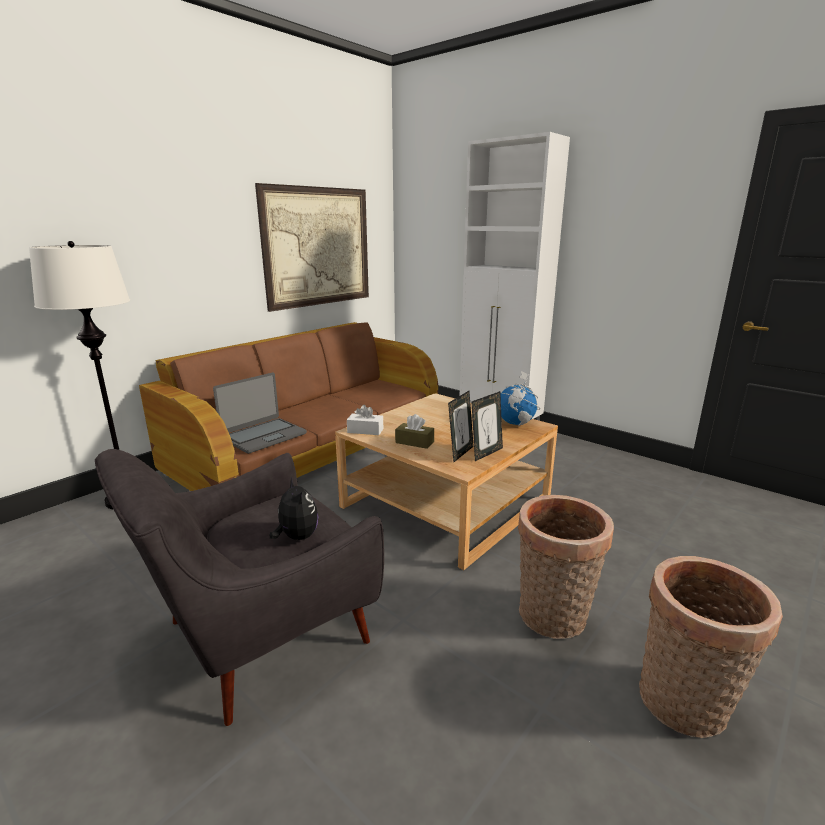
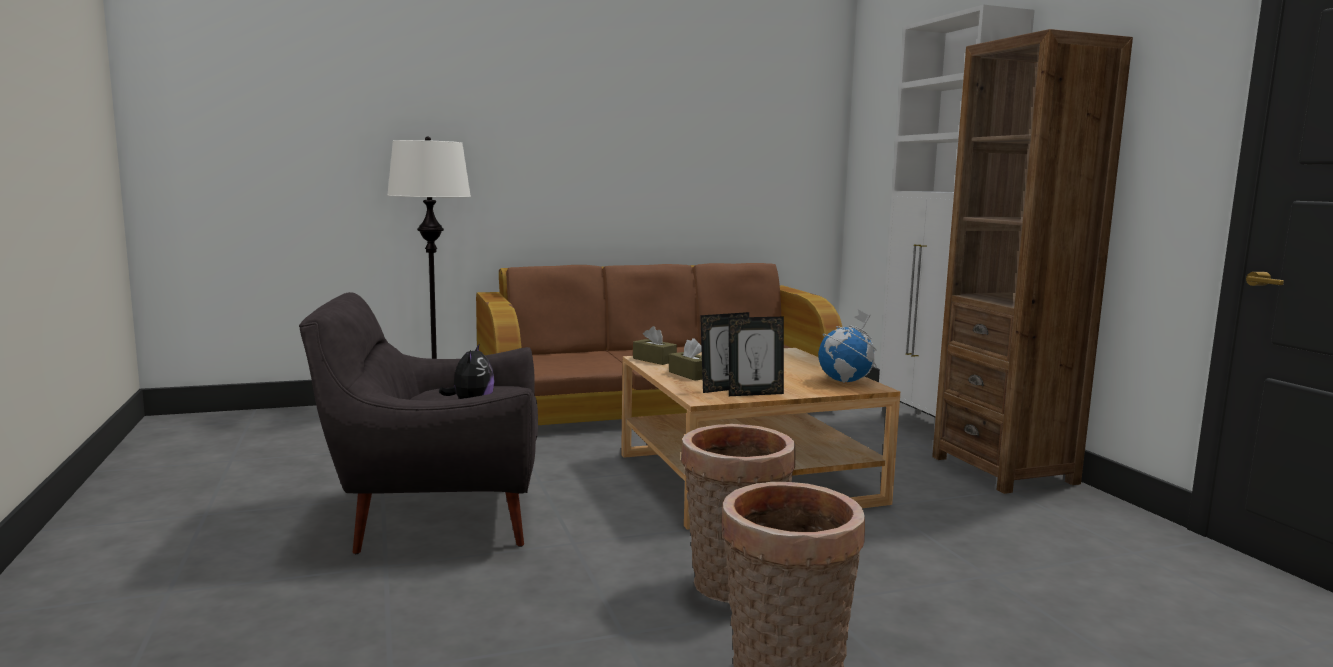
camera: 30 degrees right, 10 degrees down
(263, 436) = (574, 364): laptop -> none
(318, 247) = (722, 164): picture -> none
(365, 430) = (654, 360): white tissue box -> brown tissue box
(569, 449) = (1004, 470): none -> brown bookcase

